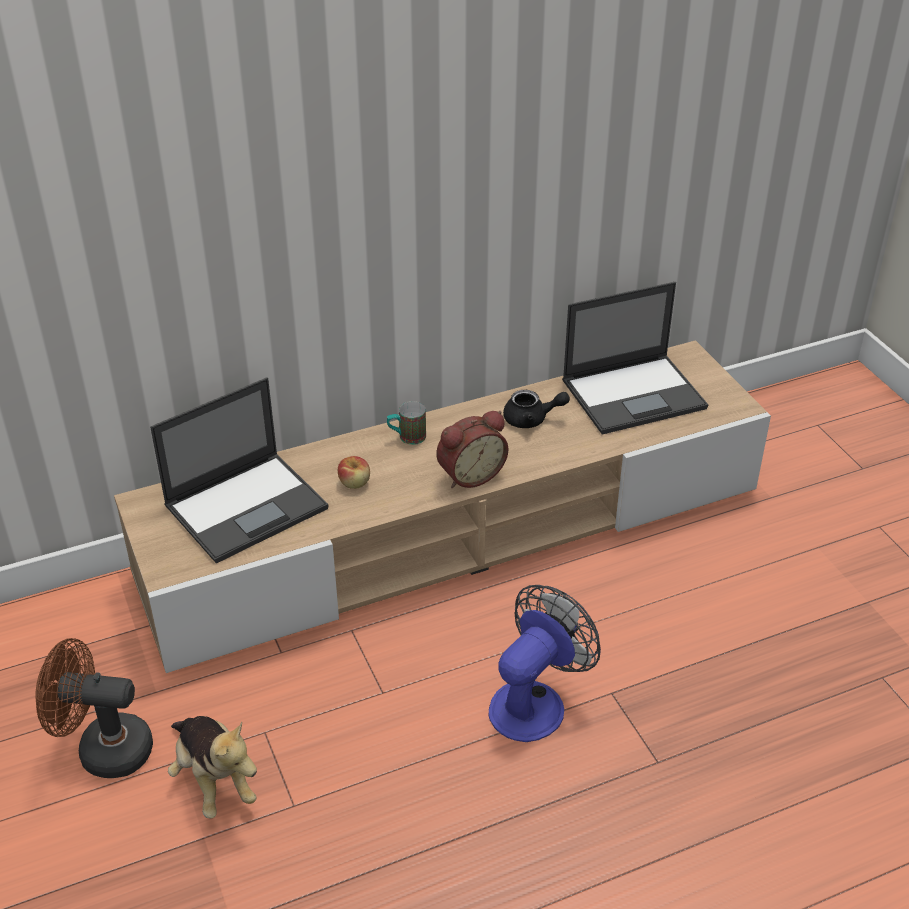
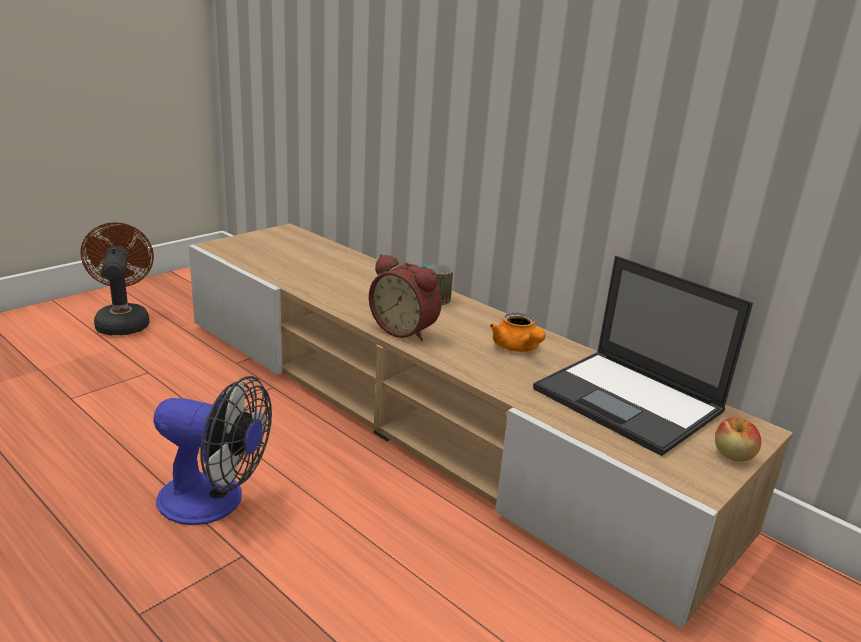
camera: 65 degrees right, 15 degrees down
(214, 780) = (96, 362): plush toy -> none
(248, 506) = (302, 257): laptop -> none
(355, 483) = (356, 287): apple -> apple (733, 455)
(531, 419) = (517, 348): black teapot -> orange teapot

